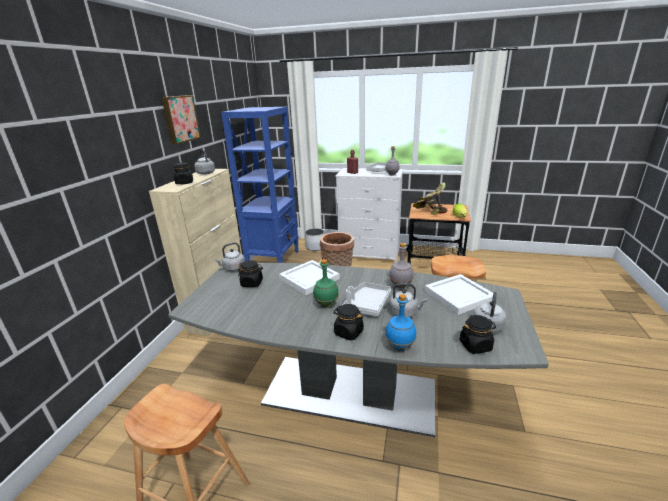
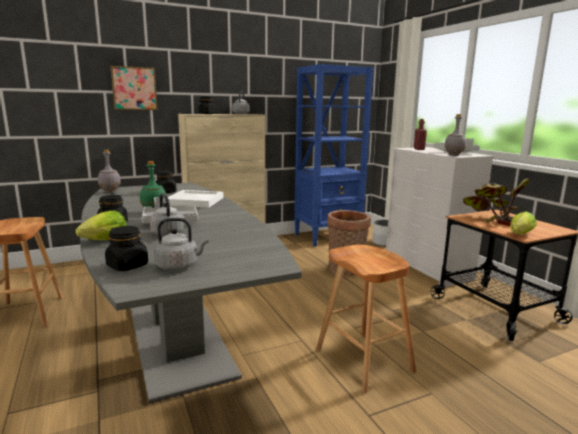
camera: 50 degrees right, 10 degrees down
(180, 119) = (239, 65): picture -> picture (134, 88)
(233, 269) = (183, 185): grey kettle -> none
(400, 346) = (102, 241): blue bottle -> lettuce
(401, 286) = (223, 225): grey bottle -> grey bottle (110, 192)
(458, 296) = (234, 247): white tray -> none

